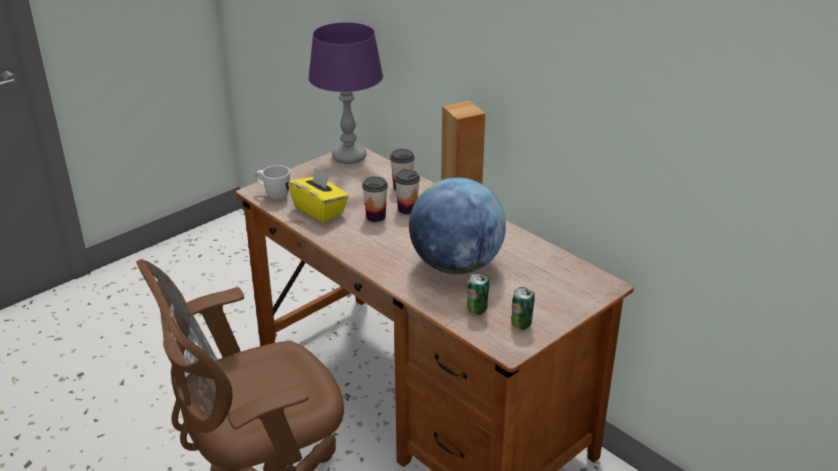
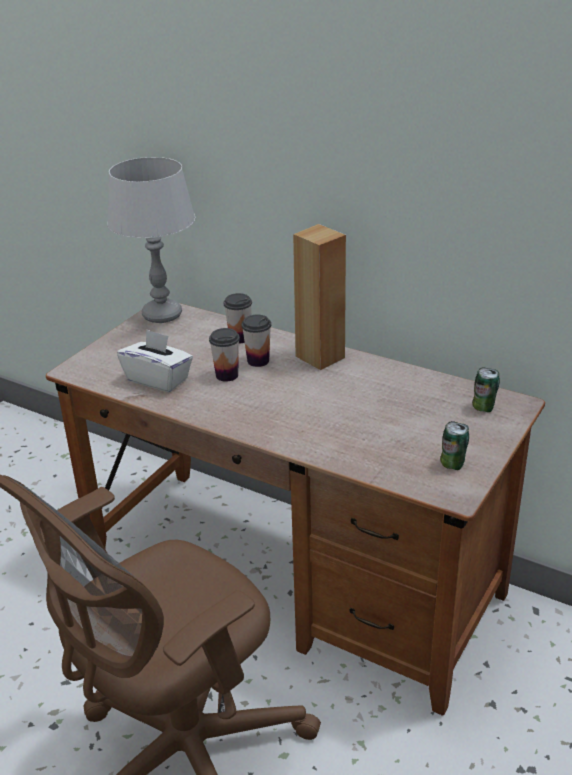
camera: 15 degrees left, 0 degrees up
(273, 195) = (94, 371): white mug -> none
(320, 210) = (158, 379): yellow tissue box -> white tissue box
(349, 157) = (162, 315): purple table lamp -> grey table lamp
(456, 265) = (346, 413): globe -> none
(476, 310) = (396, 458): can -> can (483, 407)

